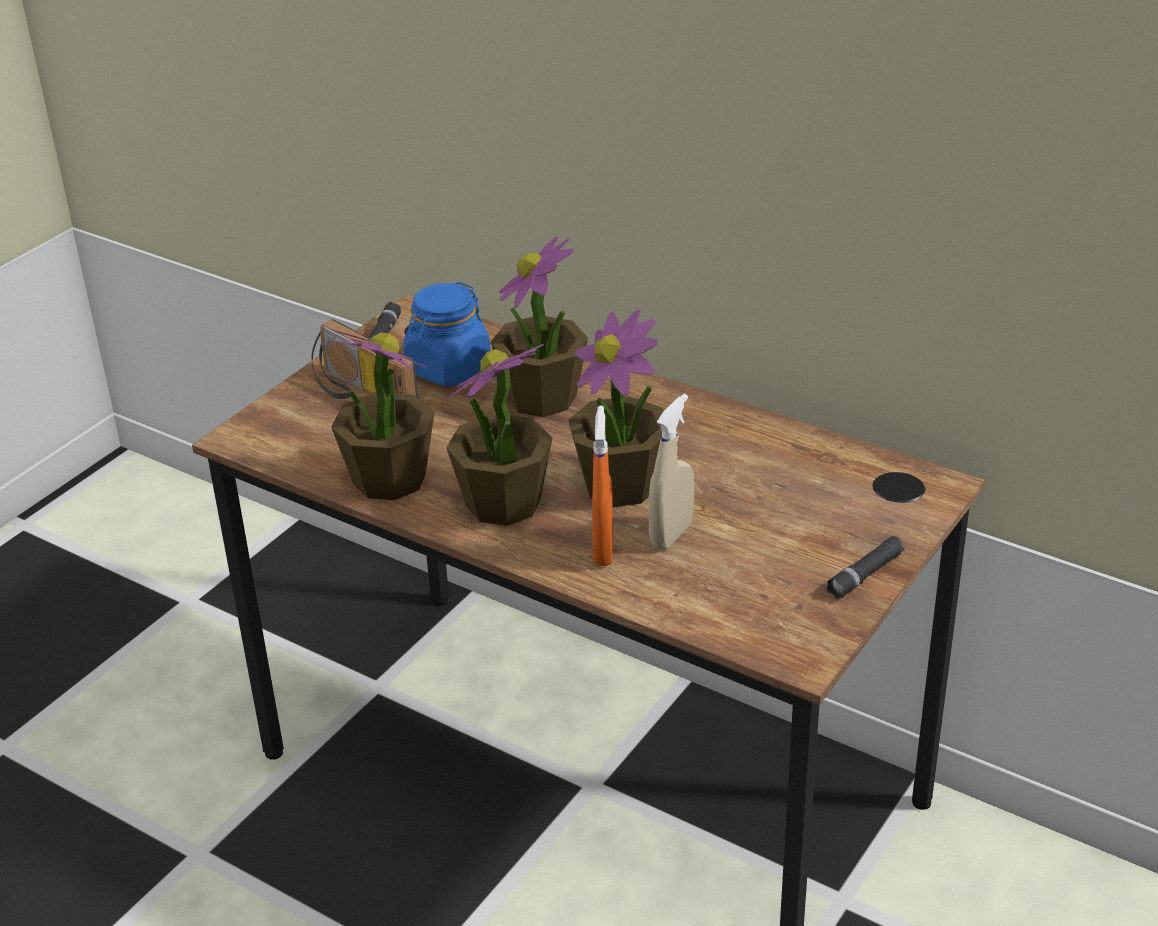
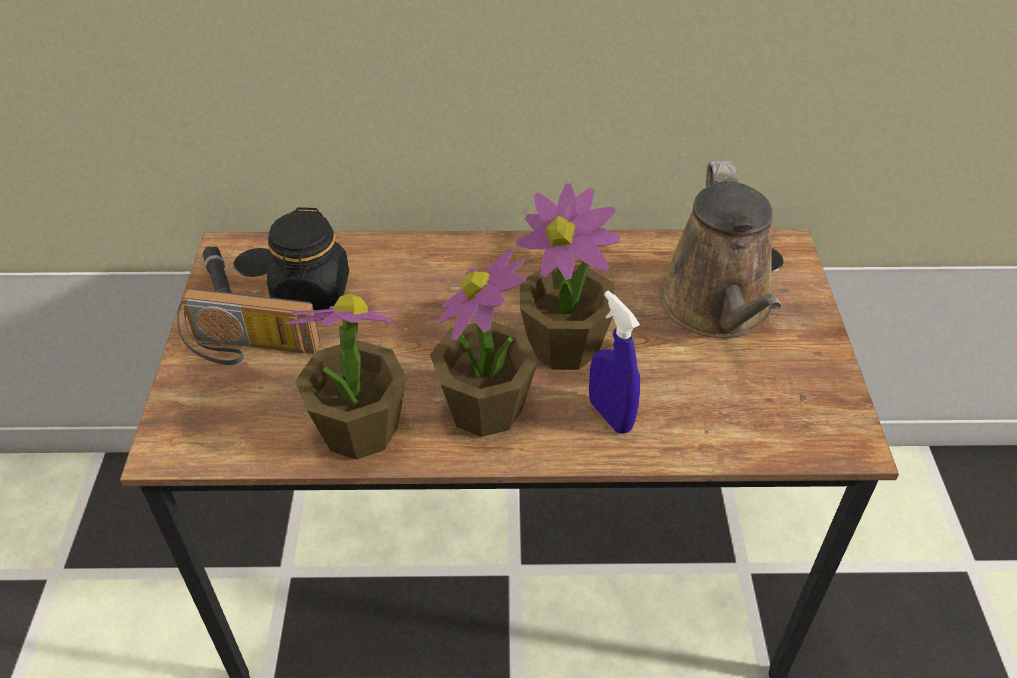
camera: 35 degrees left, 10 degrees up
(448, 369) = (312, 292): blue jar -> black jar
(542, 398) = (421, 289): potted plant -> none
(603, 549) = (610, 415): orange spray bottle -> blue spray bottle
(671, 535) = (648, 376): beige spray bottle -> none
(800, 509) = (718, 308): none -> brown watering can
(865, 575) = (817, 345): black flashlight -> none

